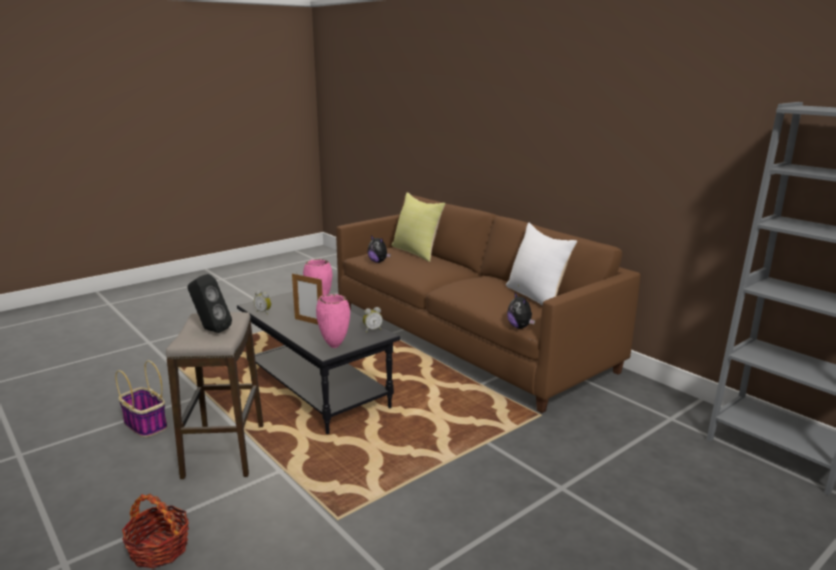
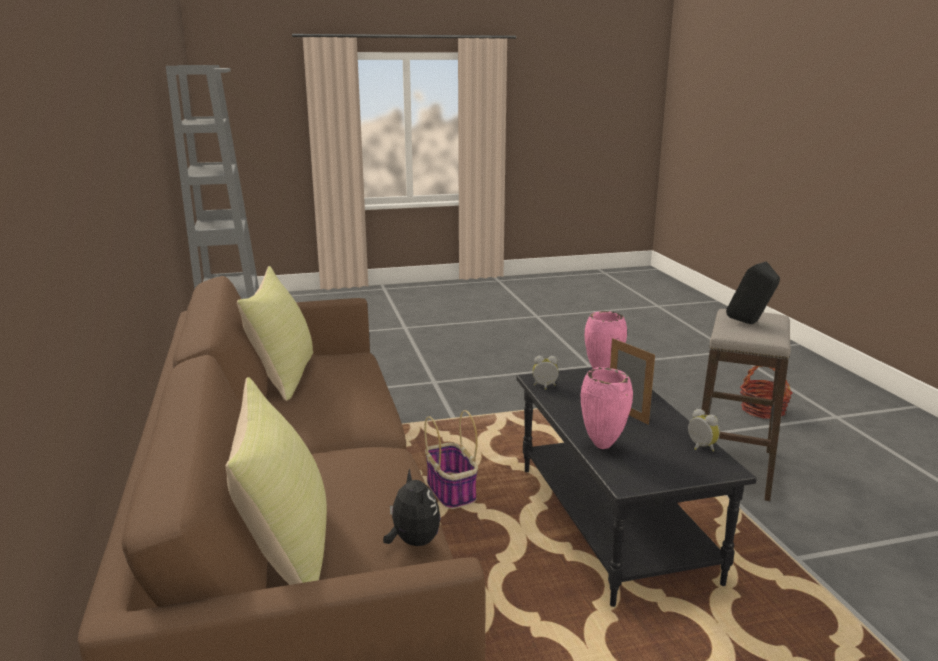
camera: 155 degrees left, 0 degrees up
(145, 424) = (859, 526): basket -> basket (451, 492)
(520, 327) = (367, 359): plush toy -> none
(537, 297) = (284, 376): white pillow -> yellow pillow

